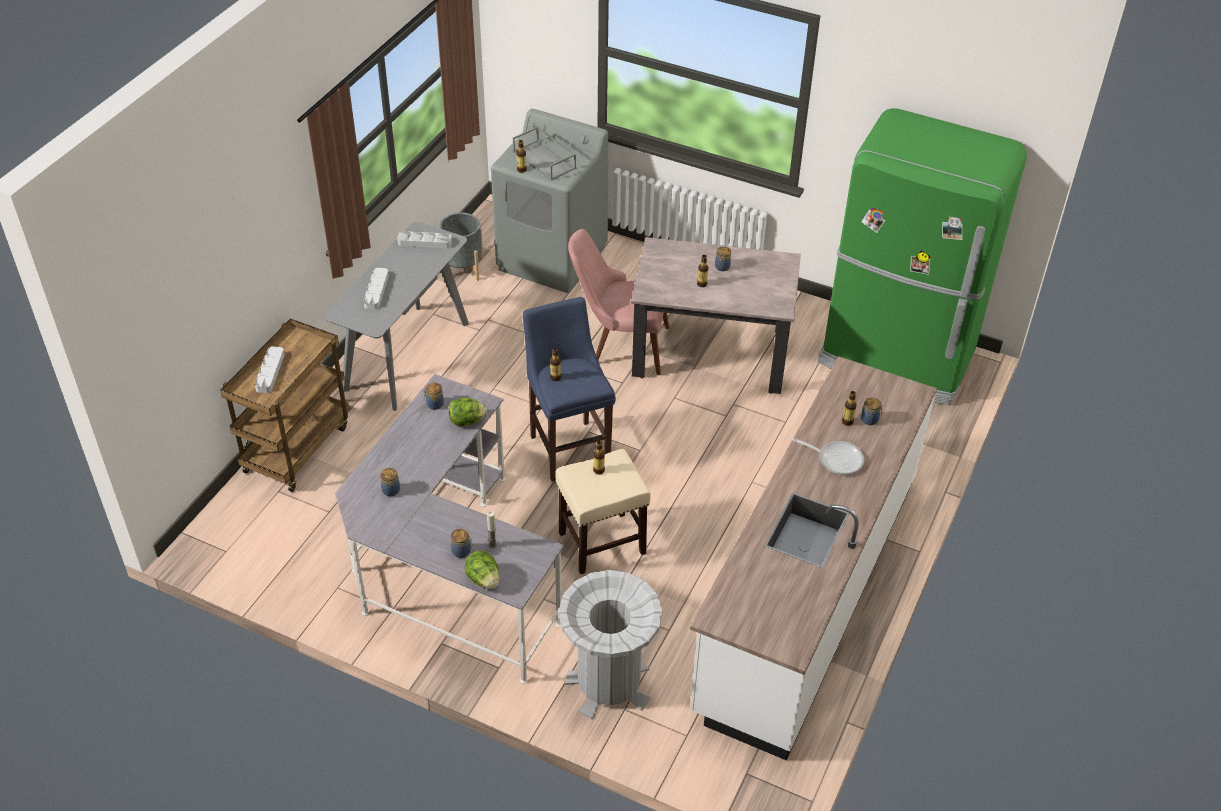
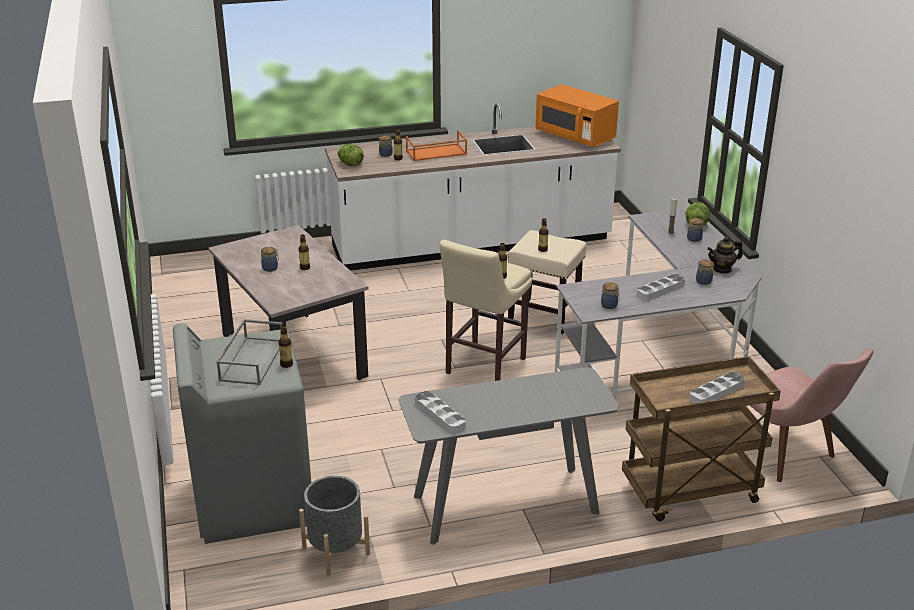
camera: 130 degrees left, 15 degrees down
(376, 291) = (543, 401): grey tray -> grey tray (660, 290)
(391, 521) = (722, 269): none -> teapot
(467, 421) = (600, 286): lettuce -> lettuce (350, 164)
(569, 447) = (483, 367): blue stool -> beige stool
(608, 683) = (632, 271): grey trash can -> none
(619, 345) = (336, 401): pink chair -> pink chair (789, 455)
(767, 611) = (575, 136): none -> orange microwave
(836, 459) = (436, 152): frying pan -> orange tray
(897, 358) = (201, 286): green fridge -> none

